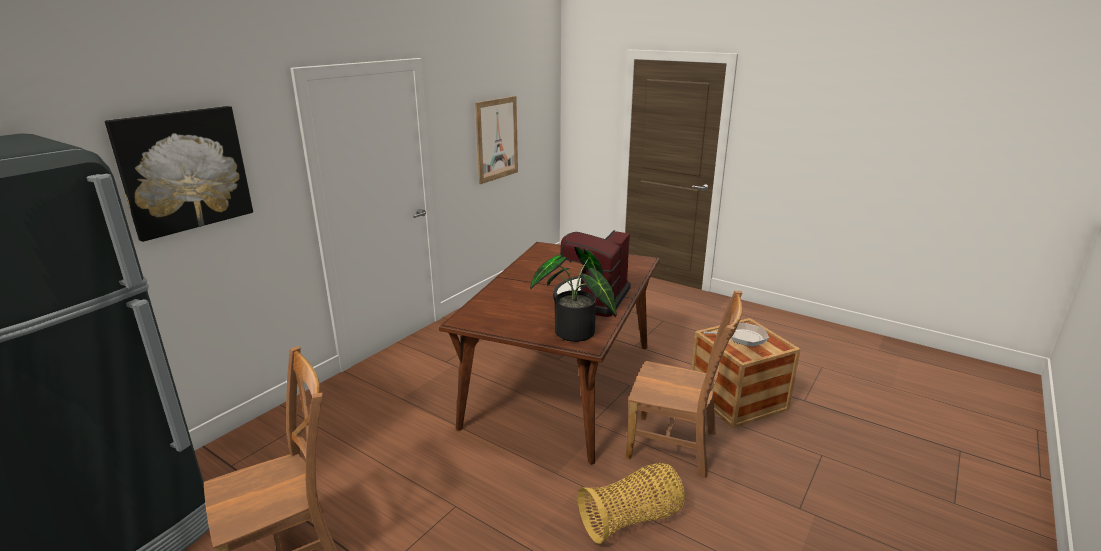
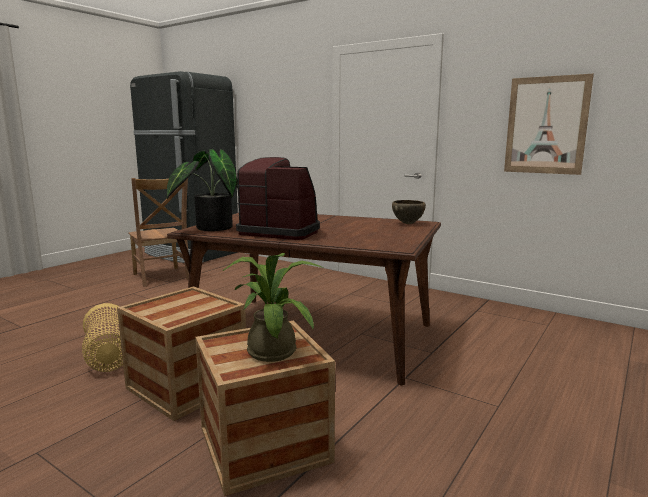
camera: 90 degrees right, 10 degrees down
(184, 170) = (273, 103): picture -> none
(549, 251) = (408, 224): none -> brown bowl
(676, 446) = (187, 386): brown chair -> crate
(743, 337) = (272, 349): frying pan -> potted plant

